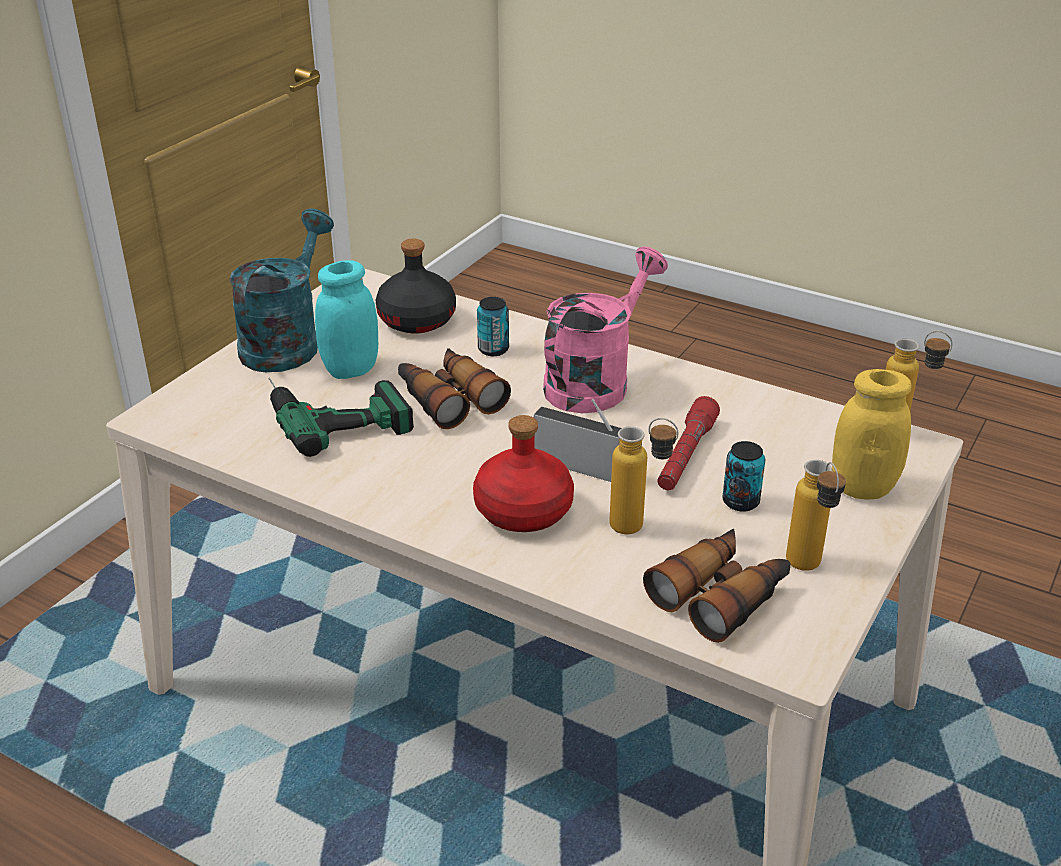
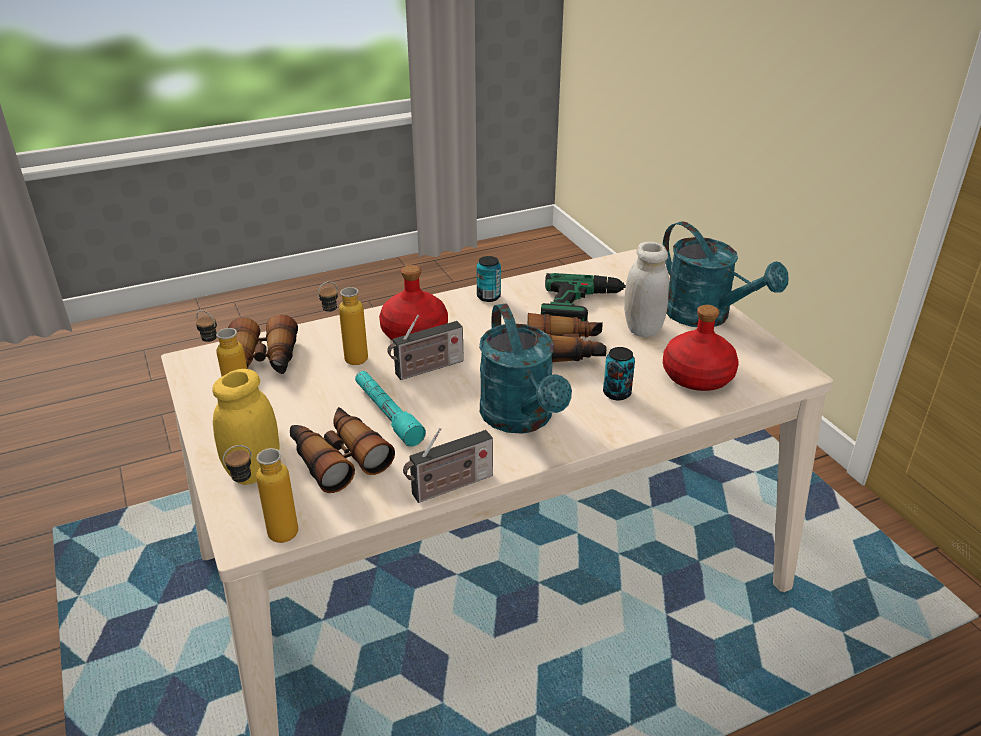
camera: 125 degrees right, 0 degrees up
(351, 369) = (642, 328): turquoise jar -> white jar
(417, 320) = (697, 377): black bottle -> red bottle
(595, 381) = (522, 419): pink watering can -> turquoise watering can
(686, 455) = (387, 414): red flashlight -> turquoise flashlight
(728, 381) = (449, 487): none -> radio
(740, 502) = (316, 410): can -> can (488, 297)
(779, 451) = (338, 457): none -> binoculars

